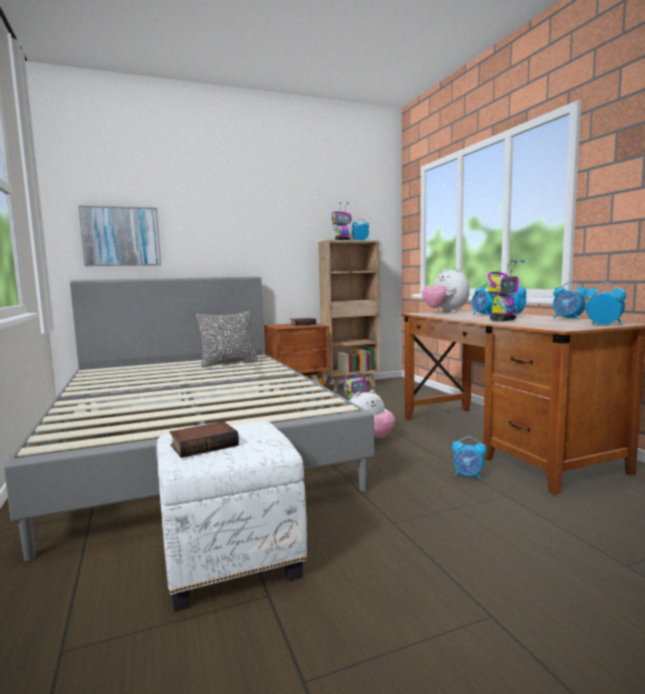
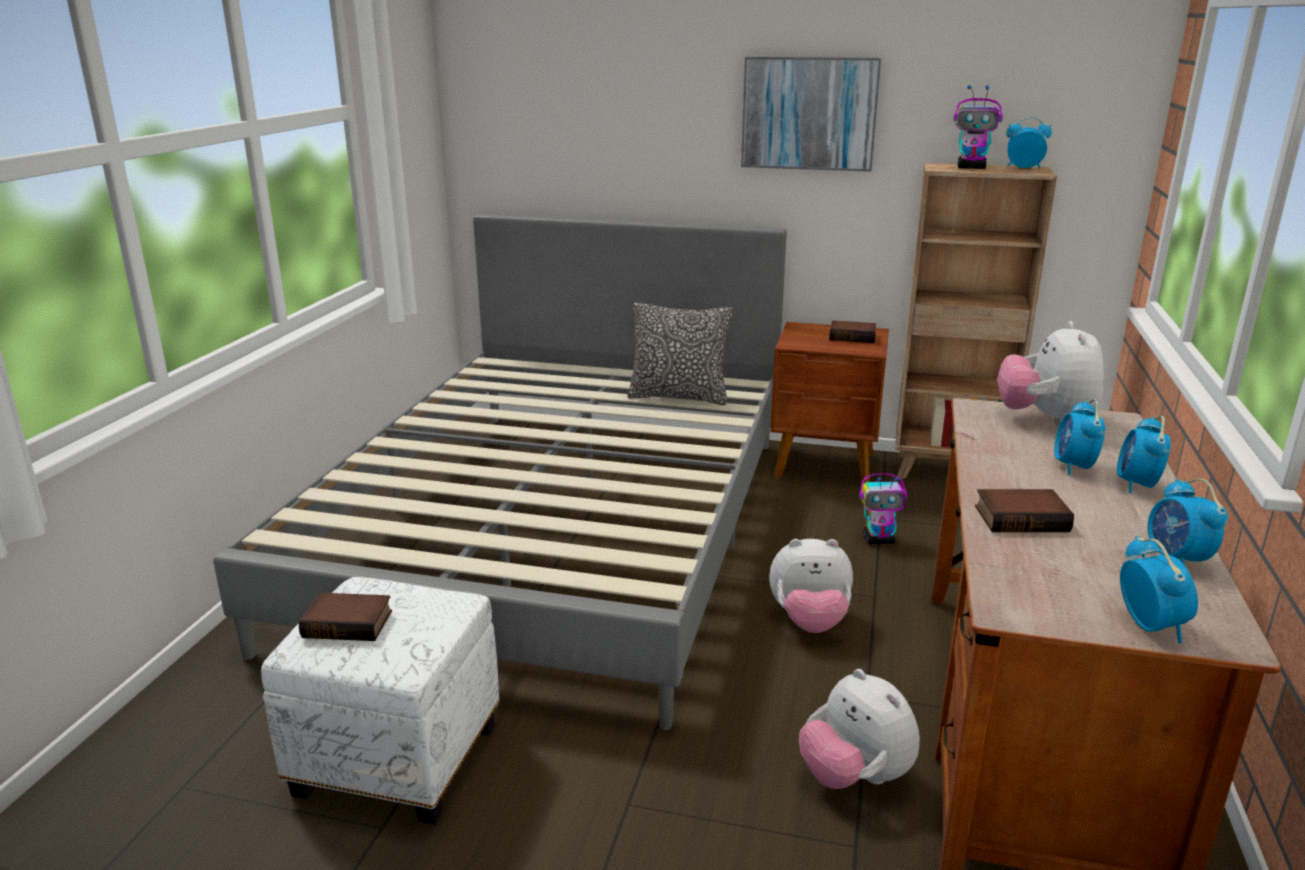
camera: 35 degrees right, 15 degrees up
(121, 236) = (554, 141): picture -> picture (809, 113)
(468, 476) = (854, 777): alarm clock -> plush toy
(503, 320) = (1022, 518): toy robot -> book

